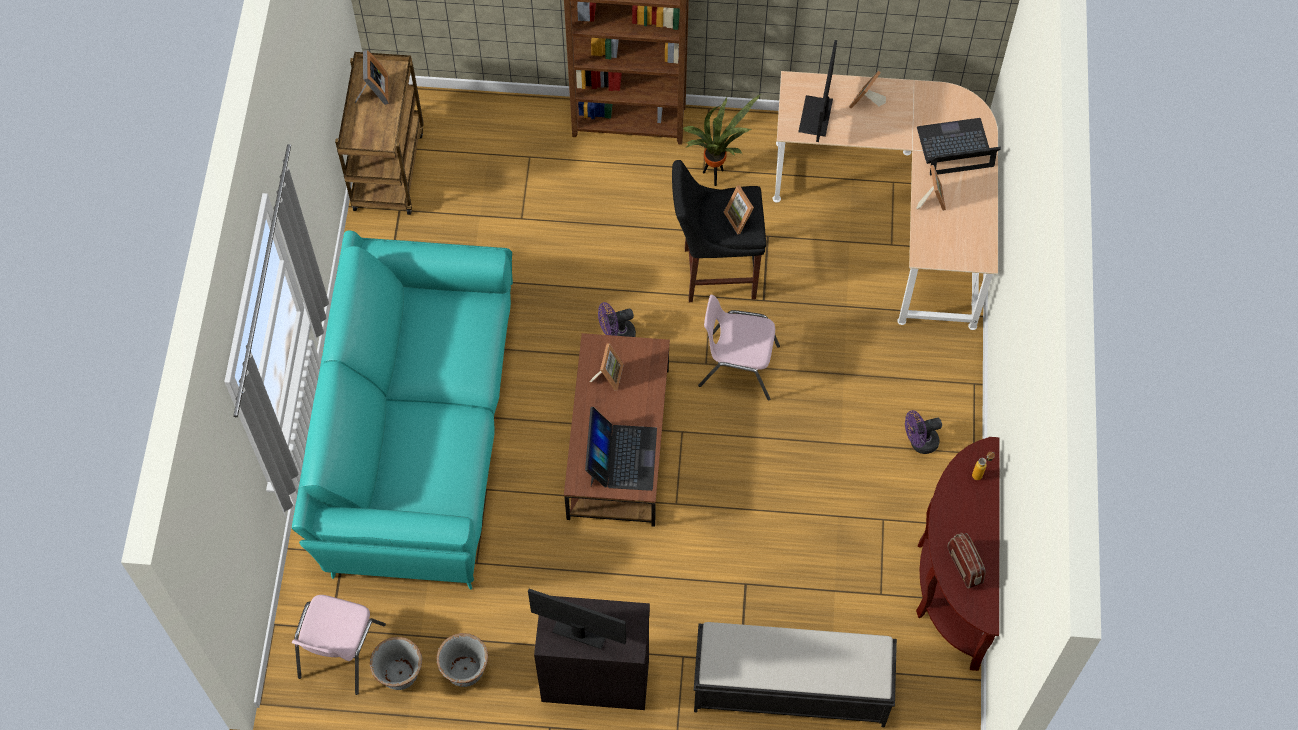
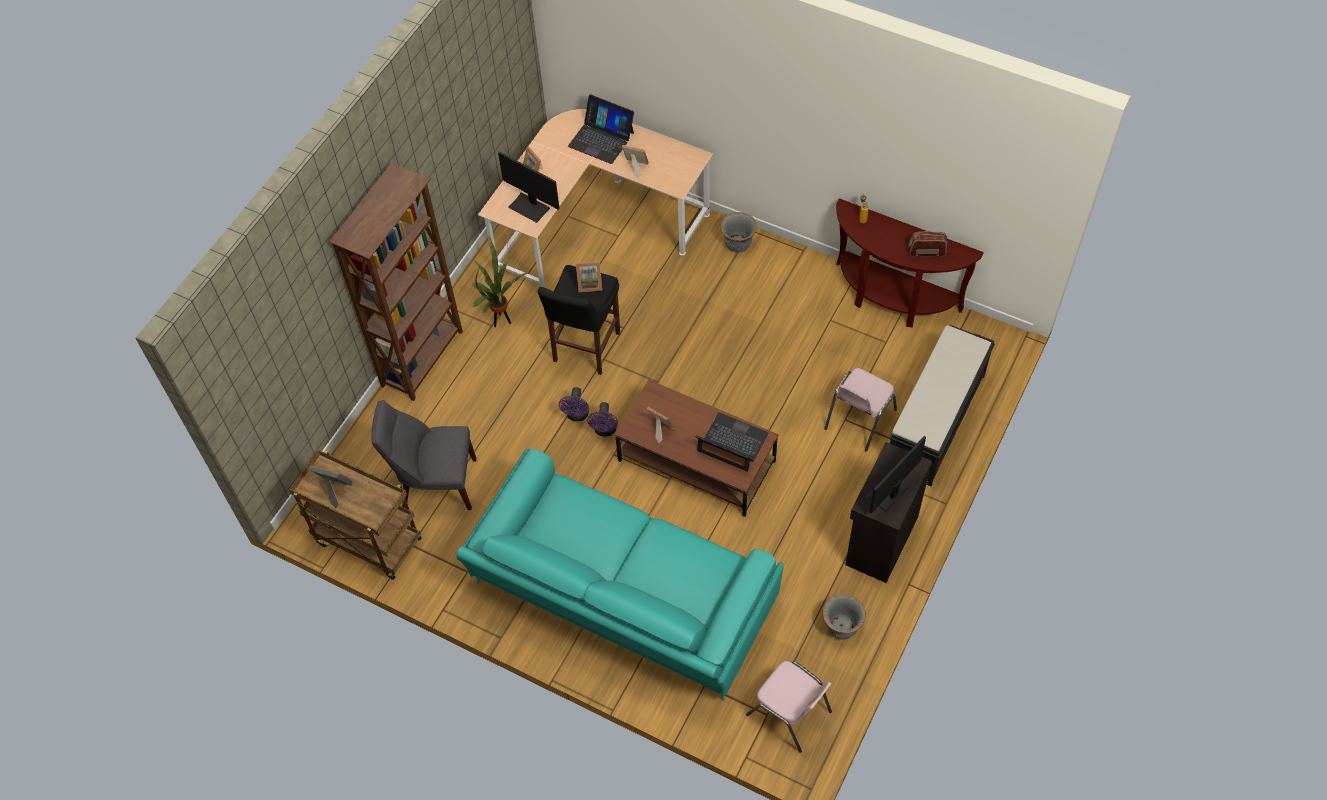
camera: 65 degrees left, 5 degrees down
(400, 674) = (826, 675): grey planter -> grey planter (738, 244)
(481, 200) = (435, 483): none -> grey chair
(737, 366) = (669, 363): pink chair -> pink chair (858, 420)
(919, 442) = (781, 277): purple fan -> purple fan (577, 416)
(955, 148) = (601, 139): laptop -> laptop turned 75 degrees counterclockwise

